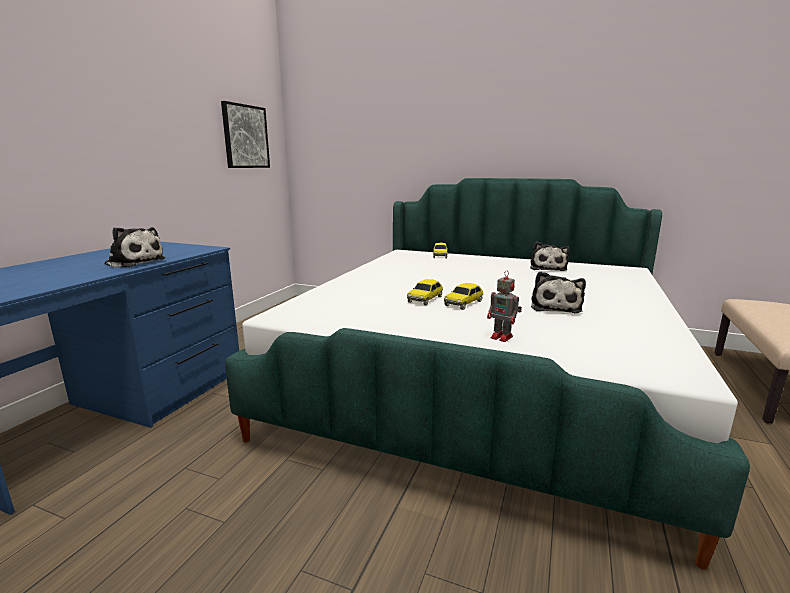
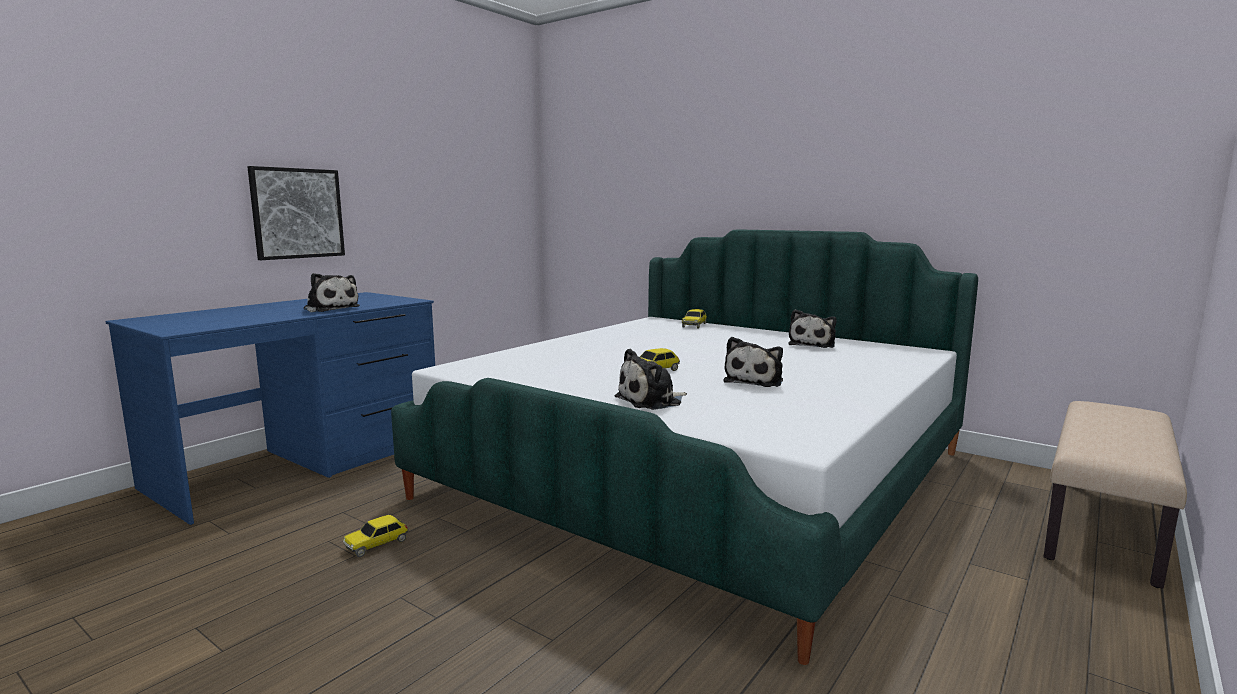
camera: 15 degrees right, 5 degrees down
(245, 136) = (487, 181): picture -> picture (297, 213)
(425, 299) = (616, 365): toy car -> toy car (377, 544)
(503, 337) = (652, 401): toy robot -> plush toy

